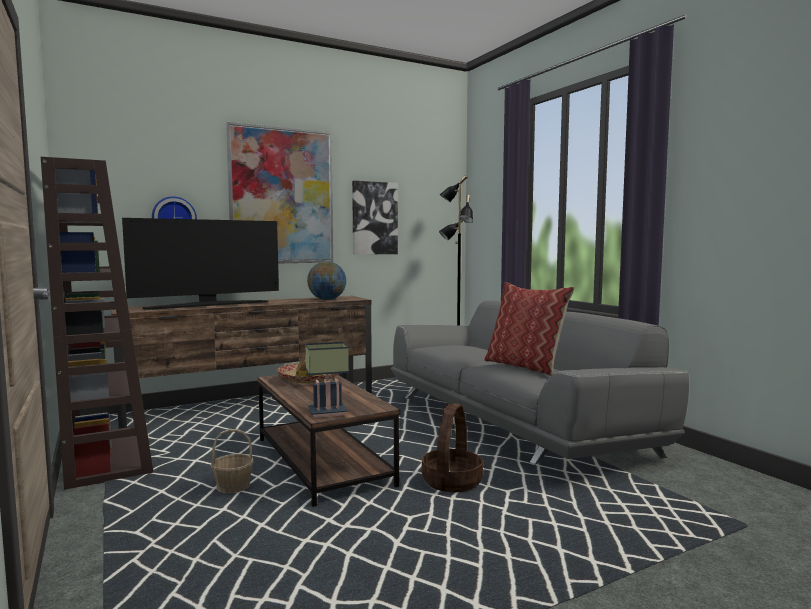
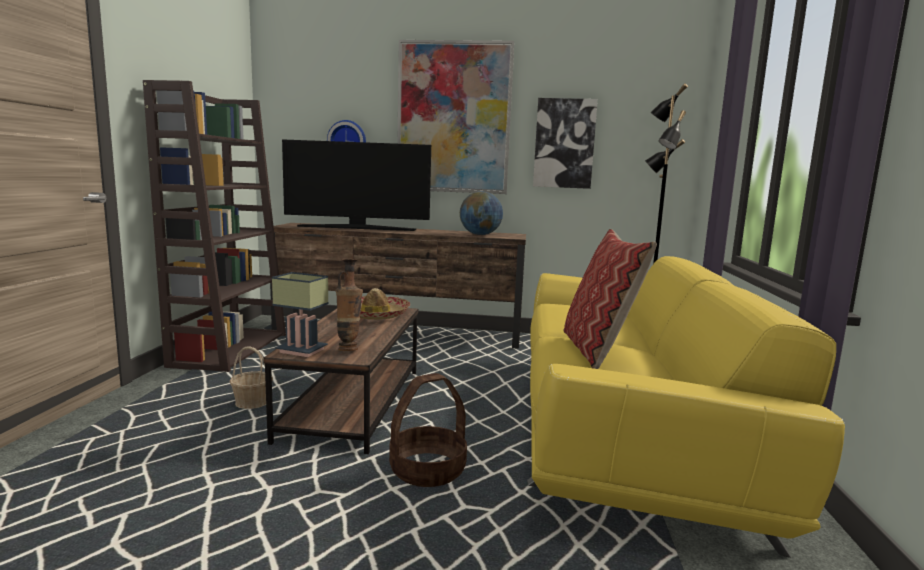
camera: 35 degrees right, 5 degrees up
(357, 403) = (349, 349): none -> vase
(516, 425) = (624, 429): grey sofa -> yellow sofa

